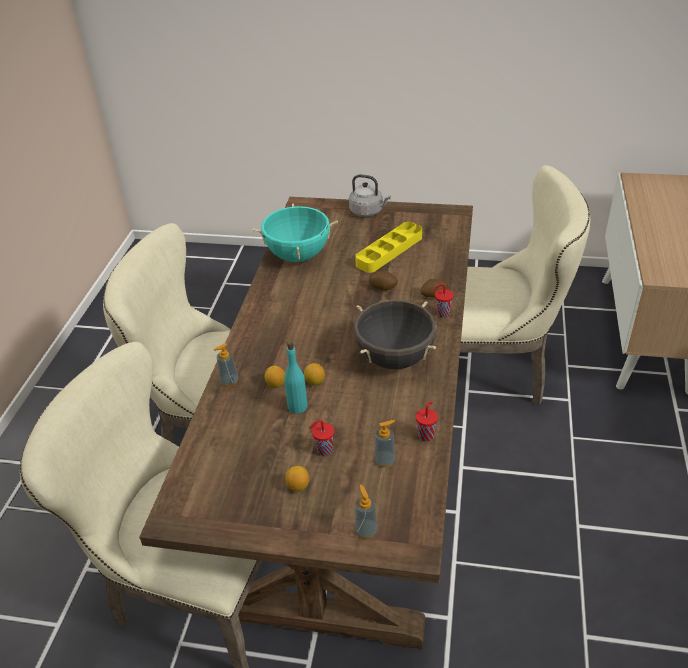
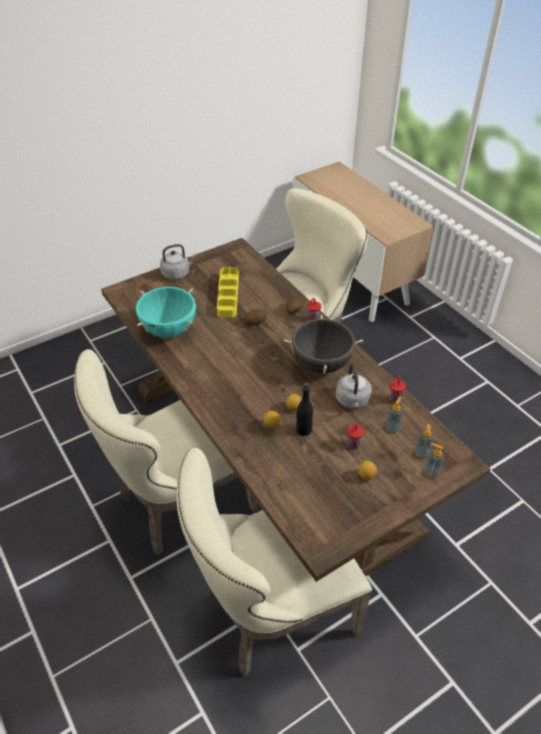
camera: 45 degrees left, 5 degrees up
(229, 382) = (239, 443): soap dispenser -> soap dispenser (421, 453)
(297, 406) = (303, 430): turquoise bottle -> black bottle
(379, 410) = (352, 401): none -> grey kettle

